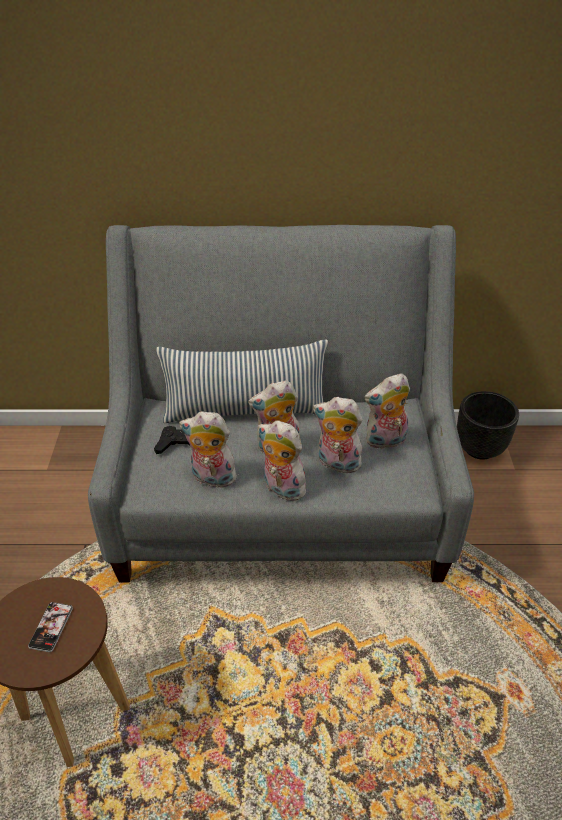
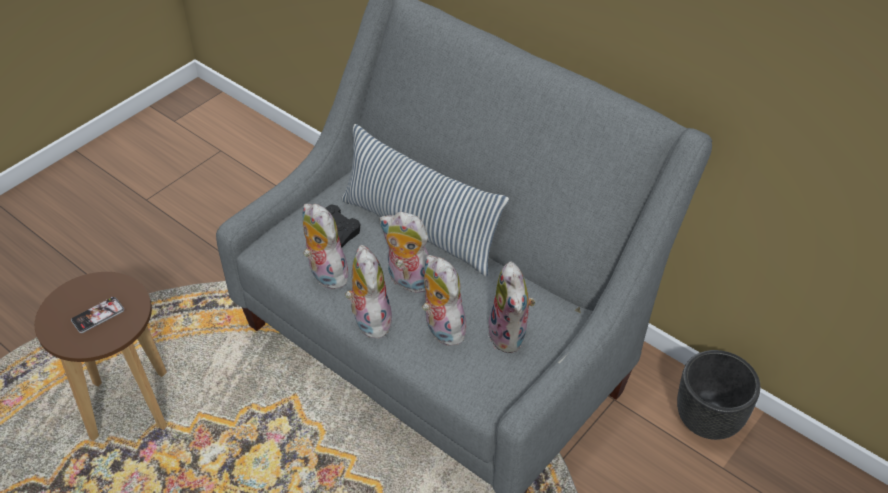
camera: 40 degrees right, 5 degrees up
(385, 441) = (510, 336): plush toy -> plush toy turned 120 degrees counterclockwise

